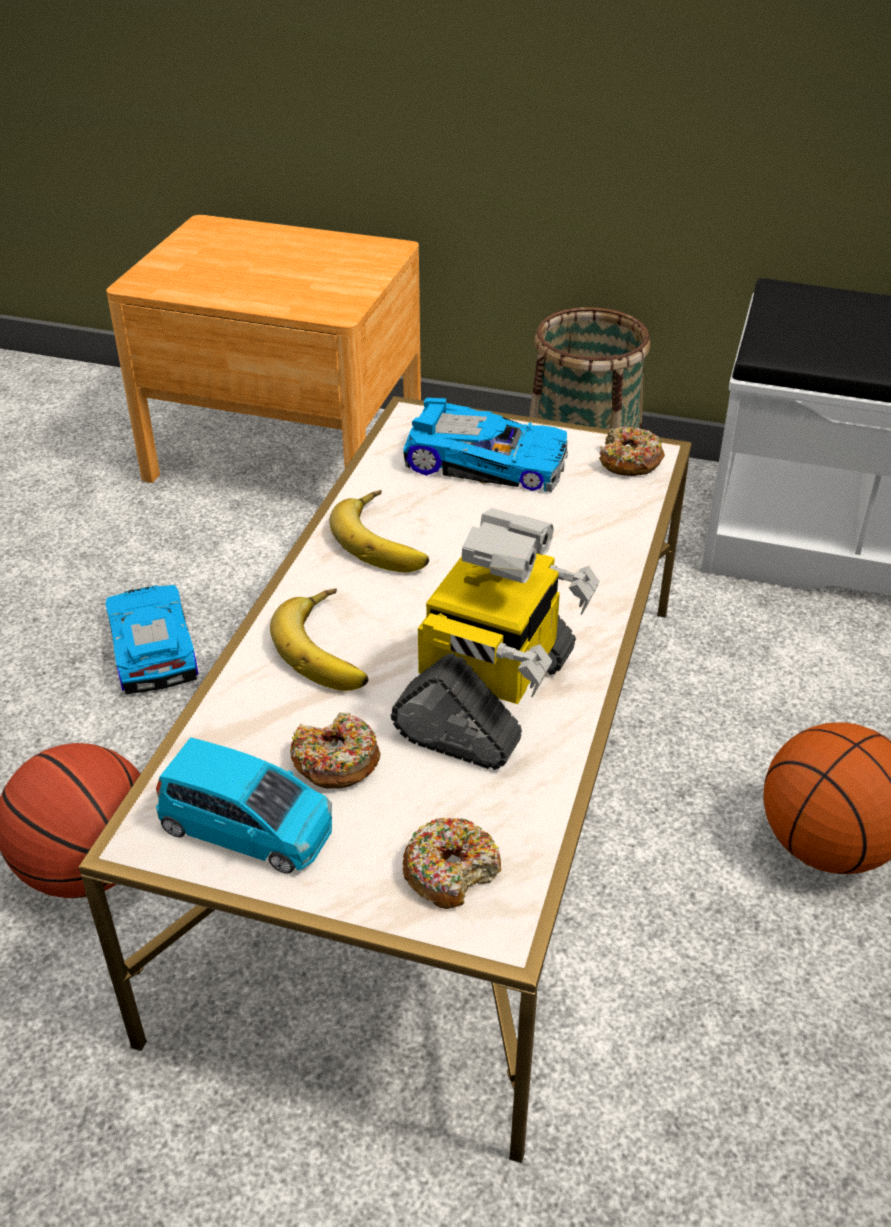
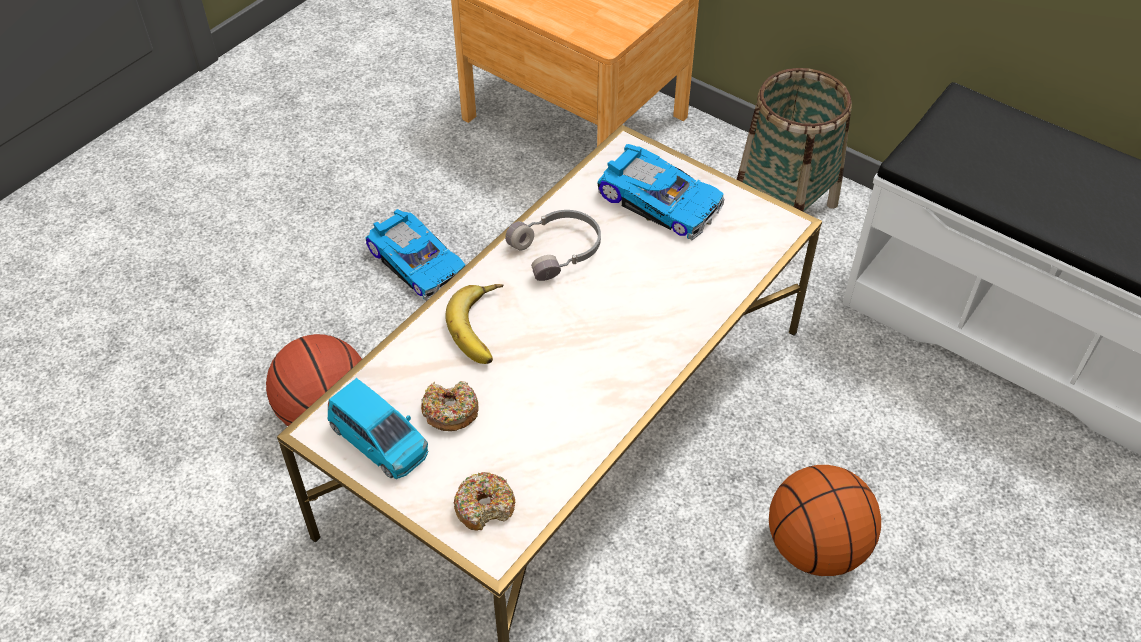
camera: 20 degrees right, 10 degrees up
(150, 647) = (418, 261): toy car -> toy car turned 135 degrees clockwise
(387, 539) = (558, 250): banana -> grey headphones
(490, 697) = (567, 394): toy robot -> none
(629, 461) = (764, 227): donut -> none

